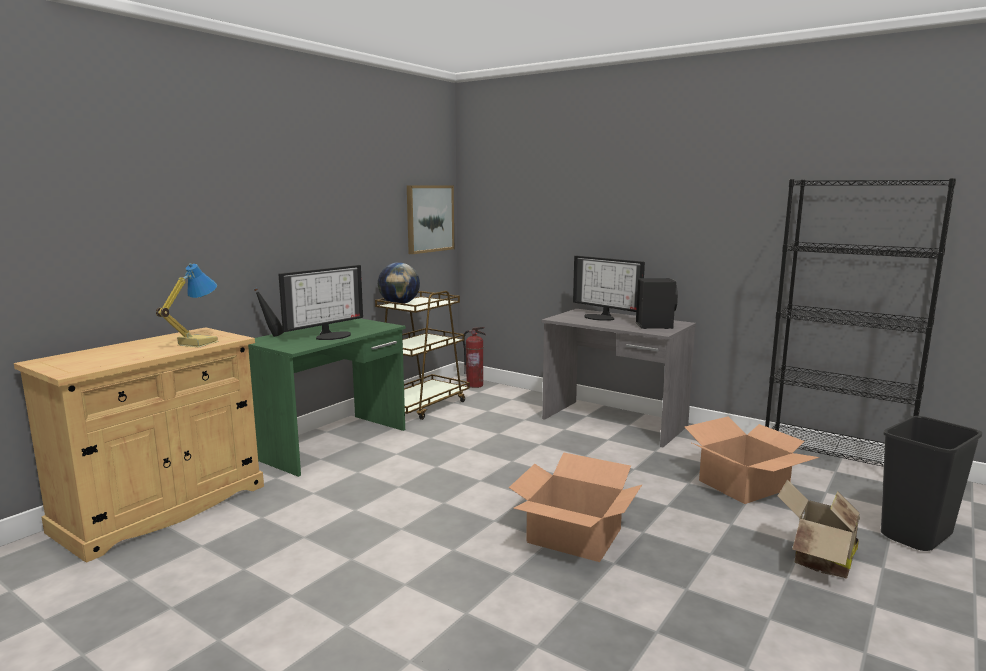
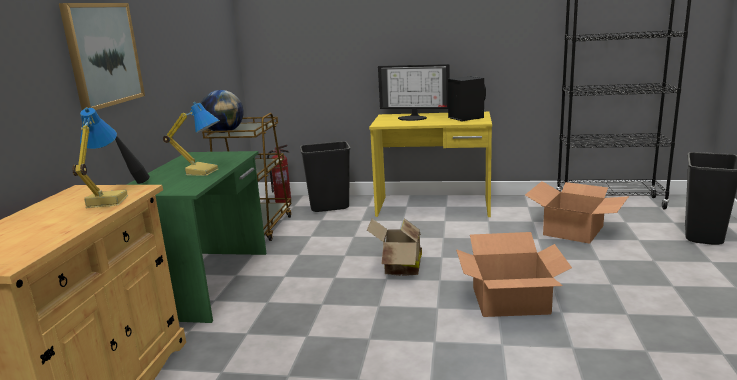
camera: 25 degrees left, 5 degrees up
(332, 335) = (202, 171): monitor -> table lamp
(429, 218) = (222, 44): picture -> picture (103, 54)
(510, 400) = (330, 207): none -> black trash can
(613, 423) = (433, 207): grey desk -> yellow desk
(817, 561) = (674, 269): cardboard box -> cardboard box (399, 269)

